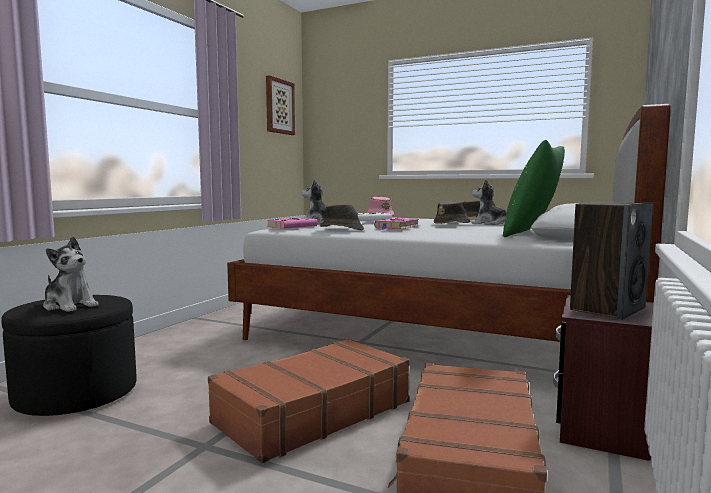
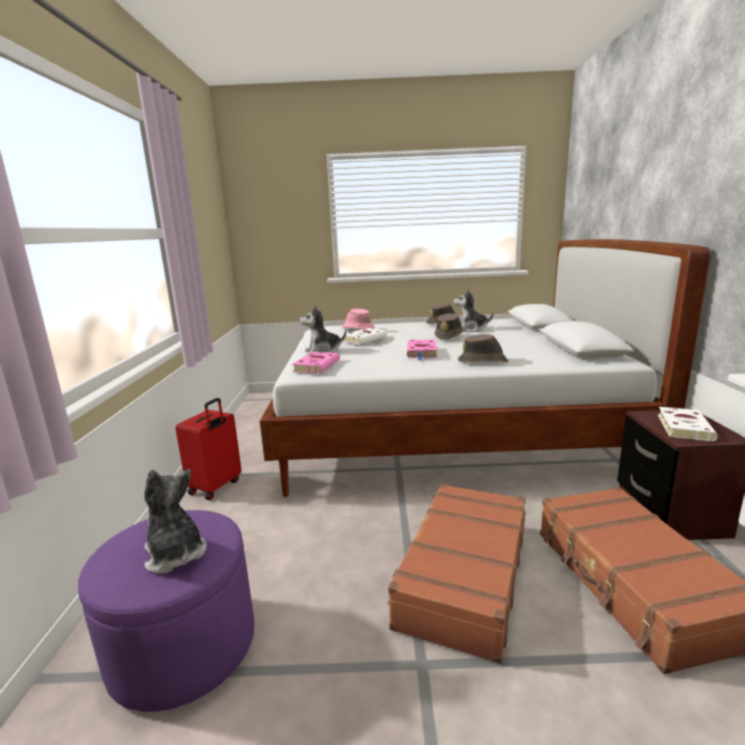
camera: 25 degrees left, 10 degrees up
(70, 306) = (175, 554): plush toy -> plush toy turned 135 degrees counterclockwise
(76, 394) = (183, 646): black ottoman -> purple ottoman
(204, 326) = (216, 487): none -> red suitcase
(279, 106) = (210, 207): picture -> none
(342, 229) = (380, 364): brown hat -> brown hat (483, 362)
(532, 234) = (548, 348): green pillow -> none
(607, 309) = (683, 427): speaker -> white book

